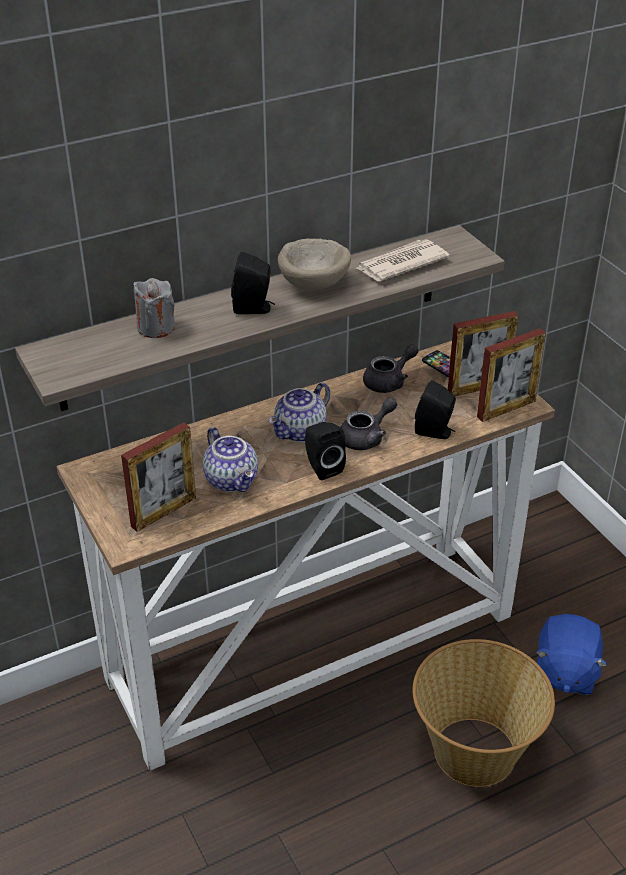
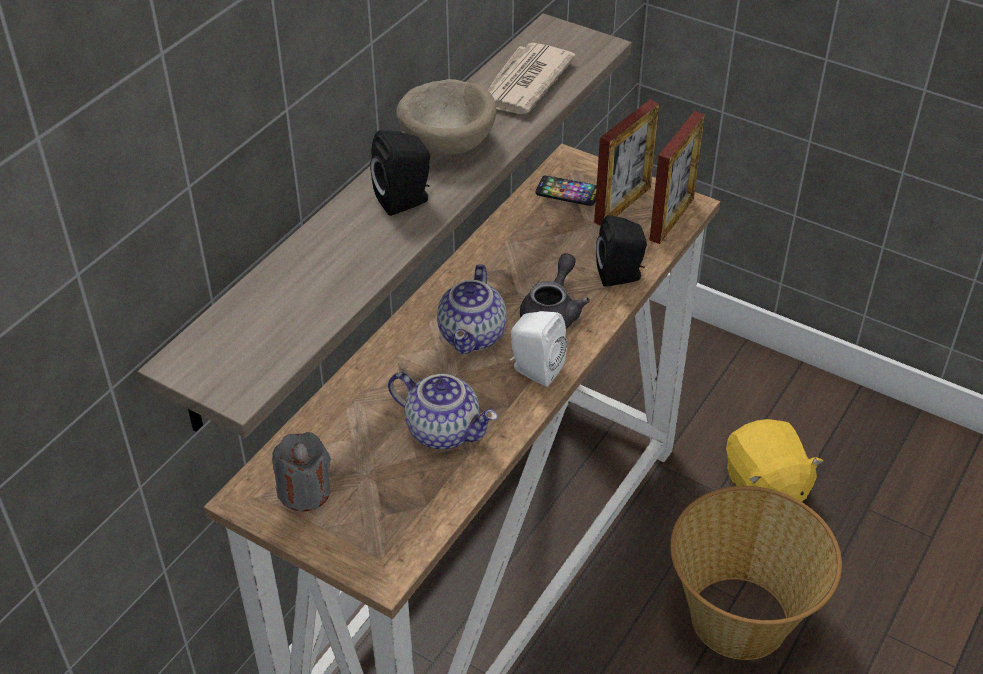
camera: 30 degrees left, 5 degrees up
(156, 327) = (305, 271): grey candle -> grey candle (305, 491)
(163, 512) = (396, 508): picture frame -> none
(322, 467) = (534, 370): black speaker -> white speaker
(389, 381) = (521, 233): grey teapot -> none
(565, 672) = (764, 487): blue plush toy -> yellow plush toy

